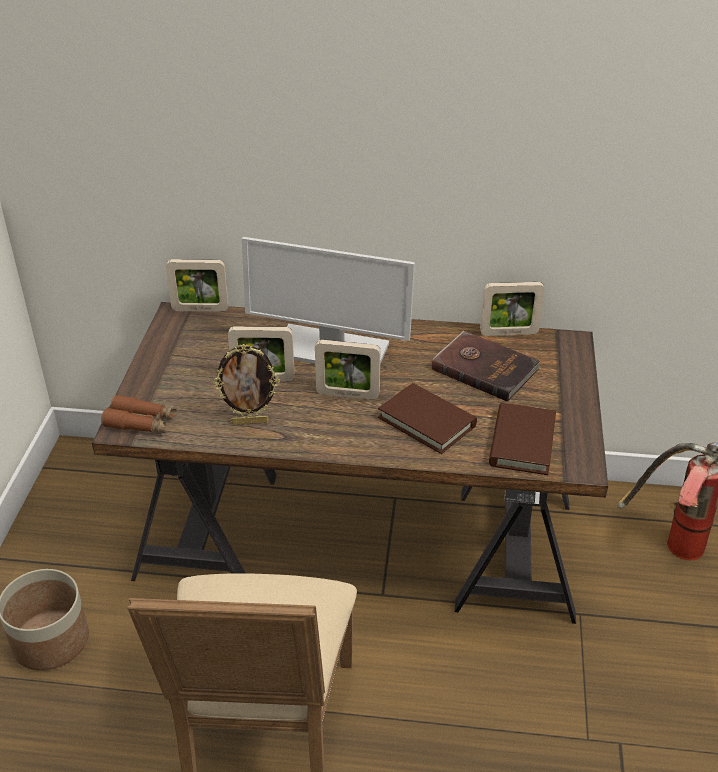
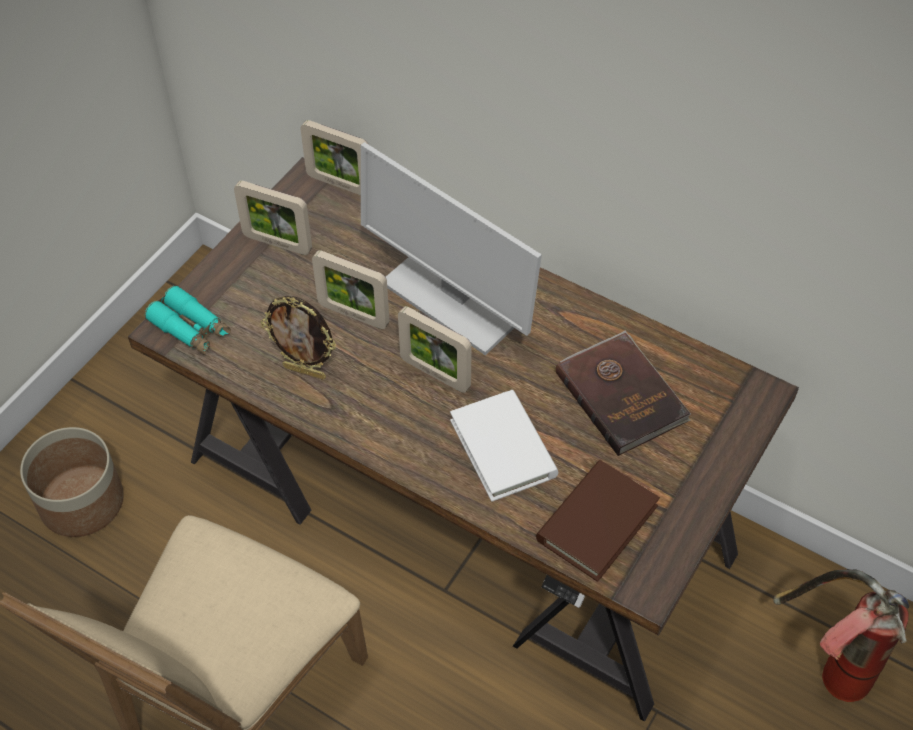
camera: 25 degrees right, 15 degrees up
(141, 423) = (191, 328): brown binoculars -> turquoise binoculars
(427, 421) = (503, 448): brown book -> white book
(509, 333) = (687, 351): picture frame -> picture frame (277, 243)

